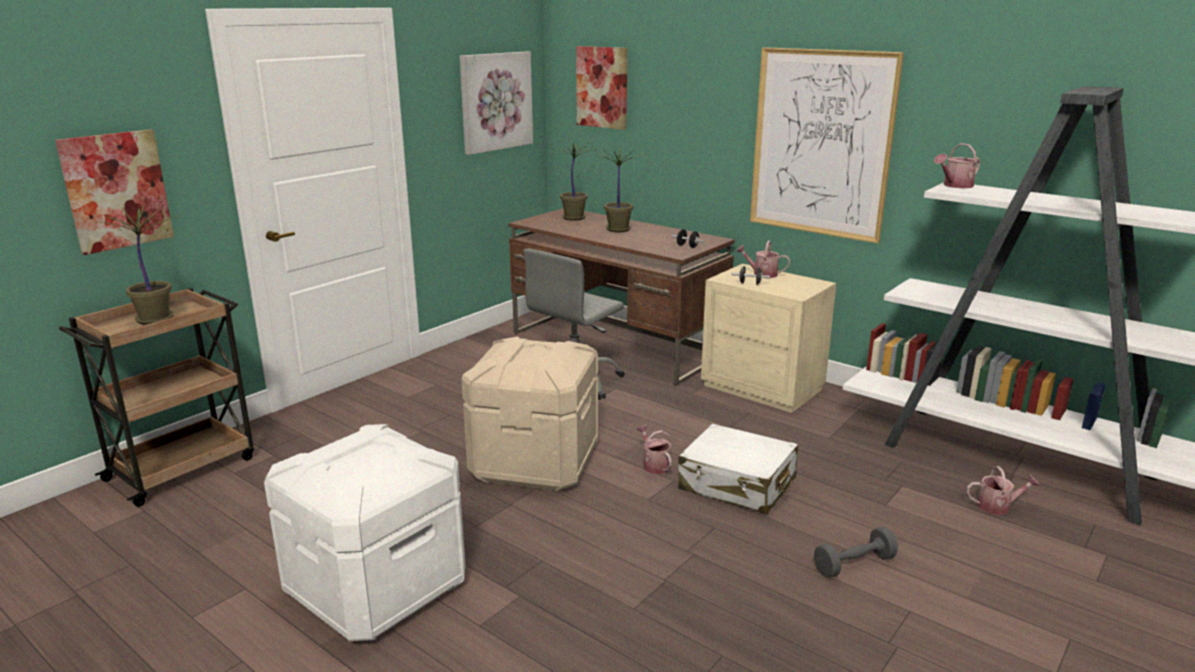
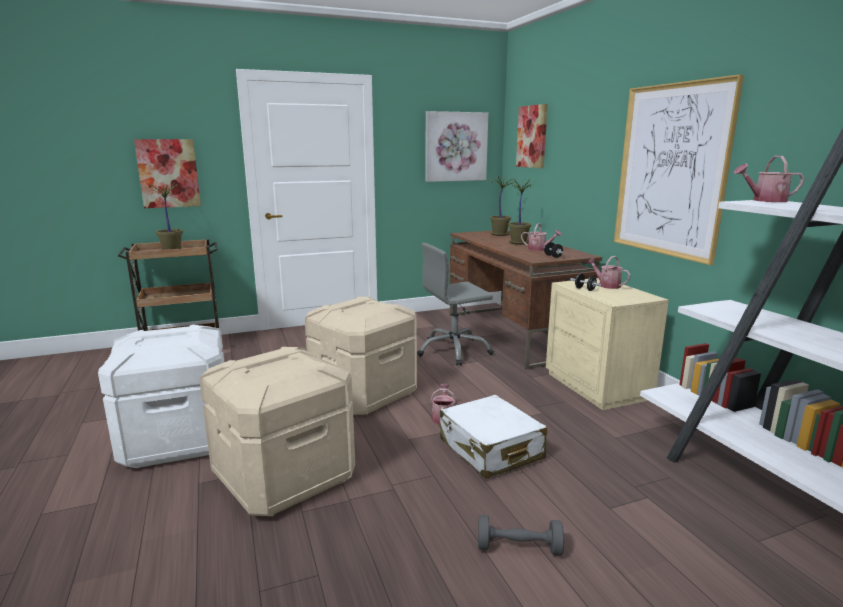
camera: 30 degrees right, 5 degrees down
(568, 582) = (284, 476): none -> beige storage box
(998, 506) = (741, 551): watering can -> watering can (539, 249)

